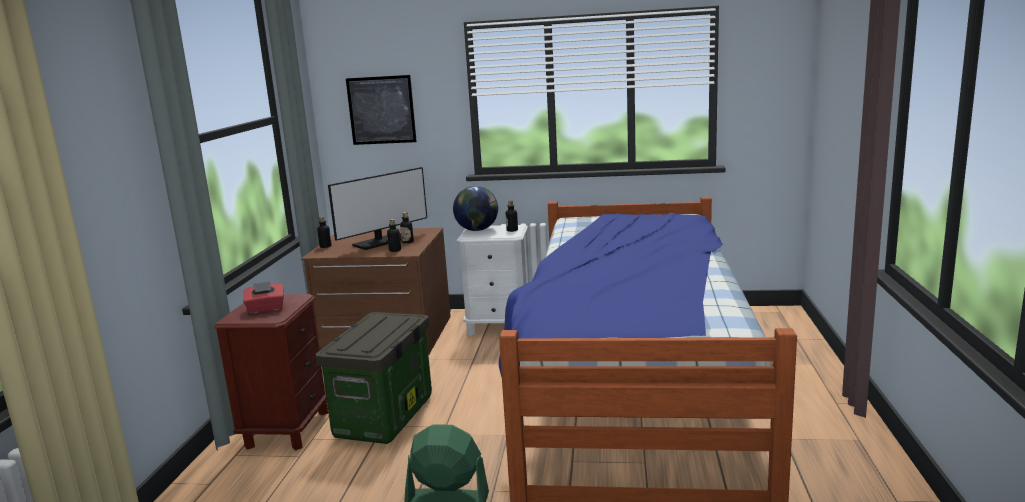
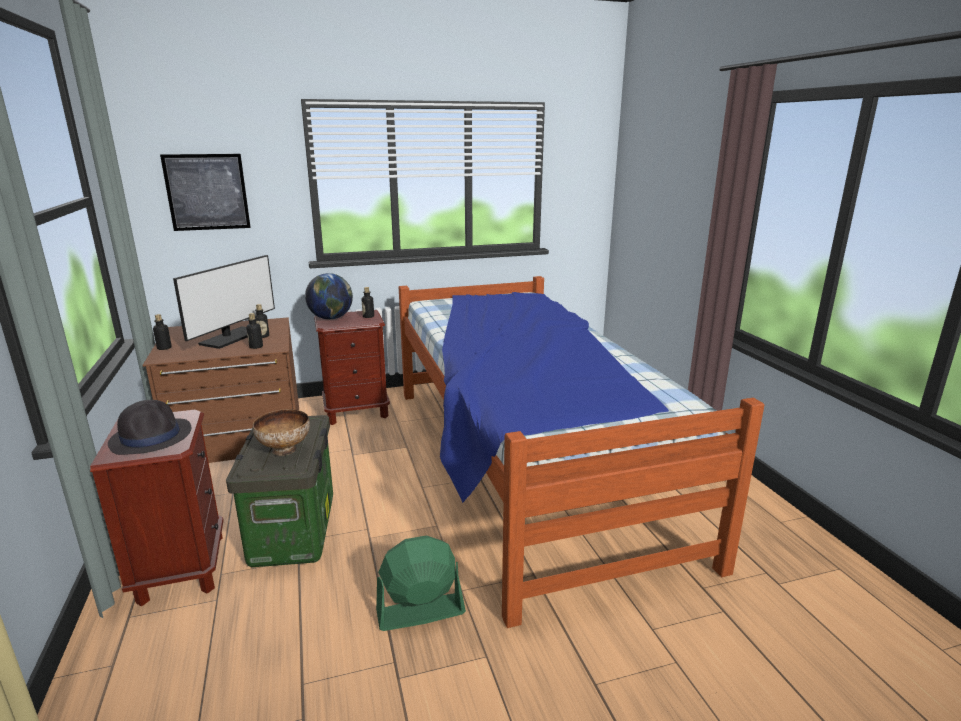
camera: 25 degrees left, 5 degrees up
(266, 309) = (151, 437): red tissue box -> black hat
(372, 337) = (285, 450): none -> bowl
(499, 327) = (356, 412): white nightstand -> brown nightstand

